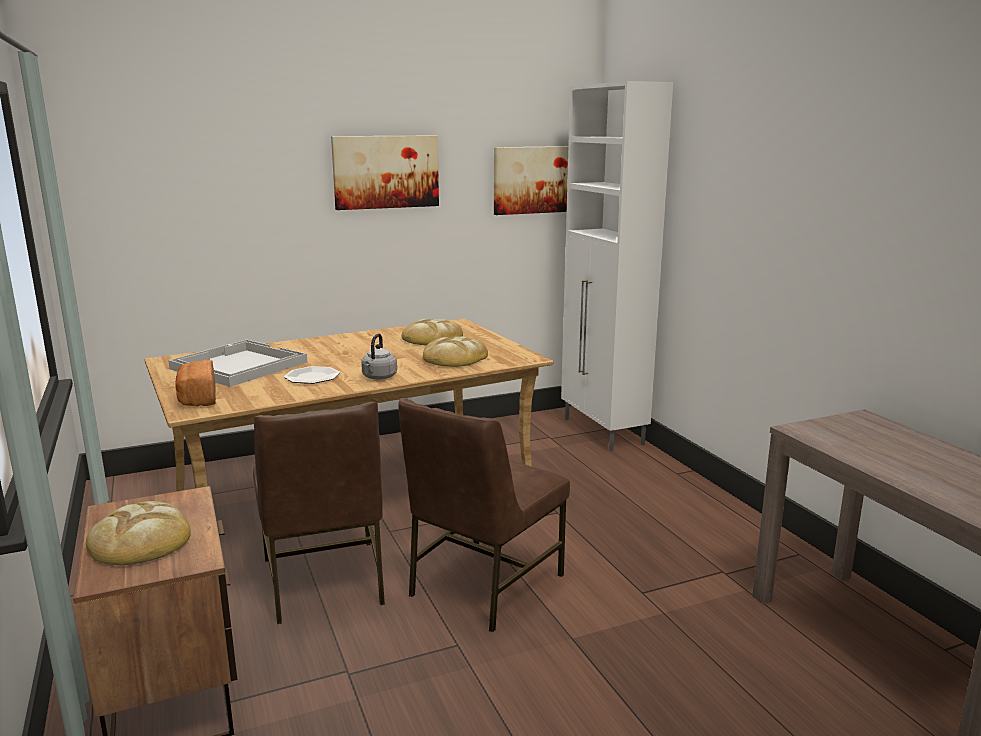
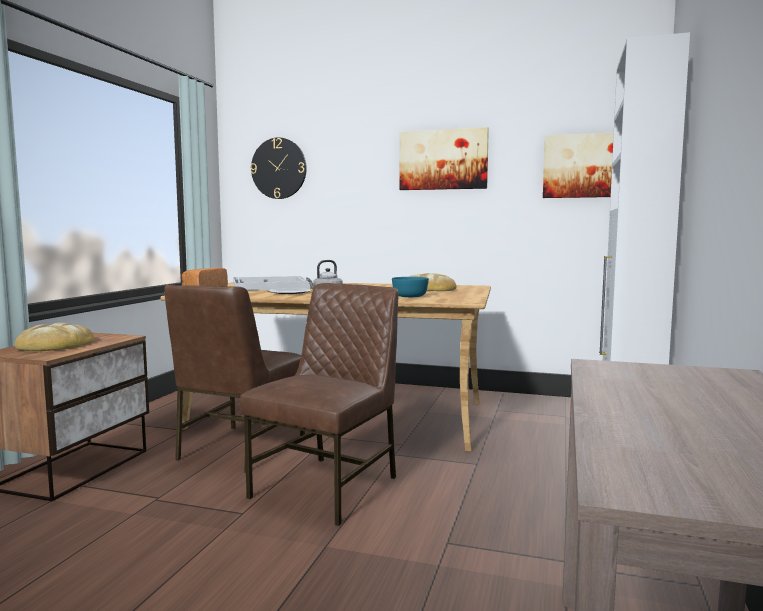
camera: 40 degrees right, 10 degrees down
(149, 182) = (279, 168): none -> wall clock
(455, 358) = (409, 296): bread -> turquoise bowl
(483, 585) = (328, 487): brown chair -> brown chair turned 135 degrees clockwise

